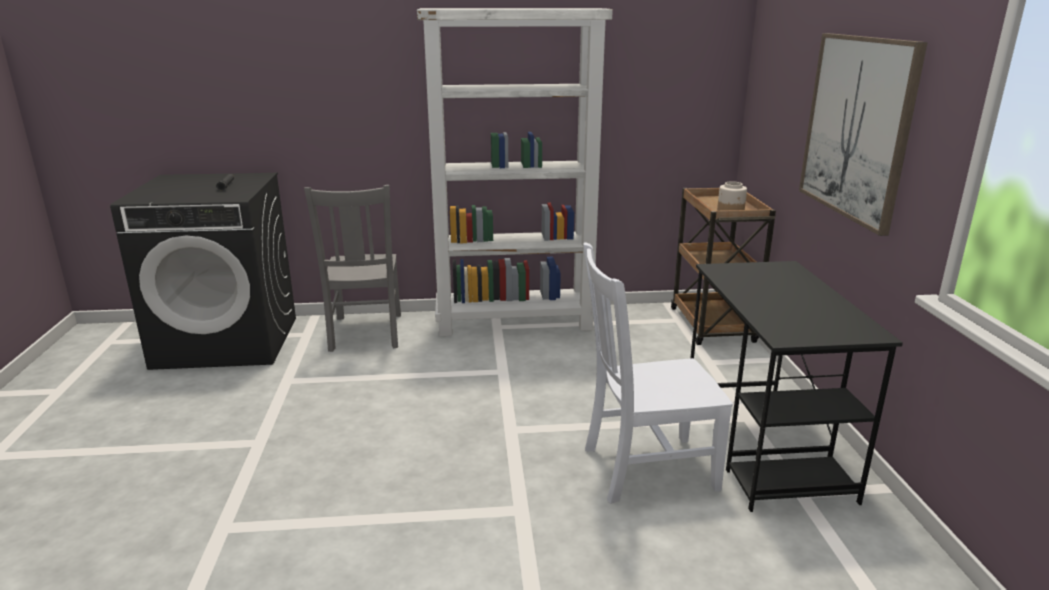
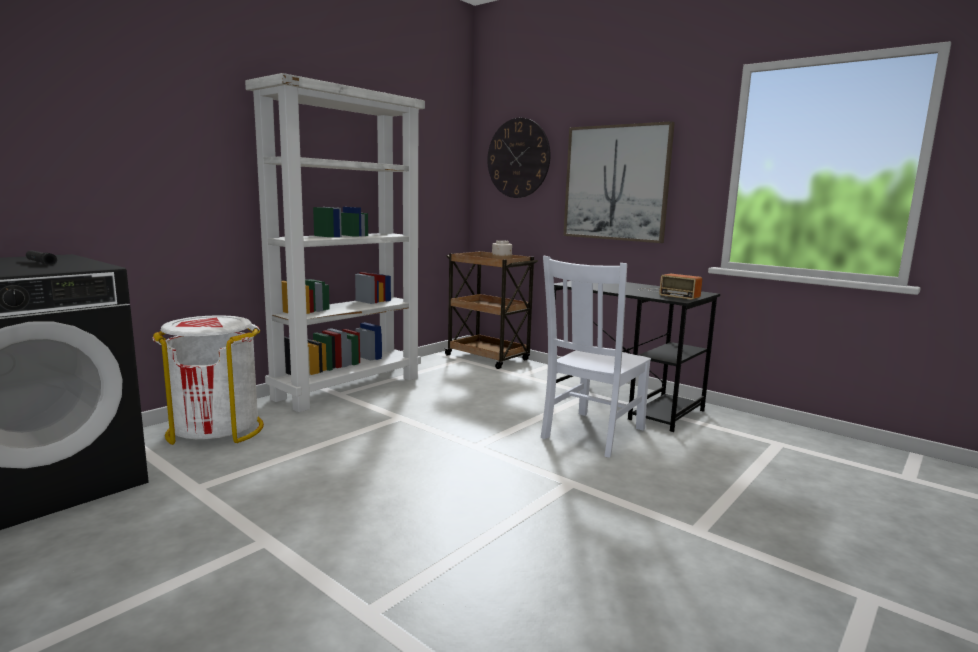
camera: 45 degrees left, 10 degrees down
(365, 333) = (216, 430): grey chair -> white trash can
(782, 68) = (518, 158): none -> wall clock
(806, 320) = (667, 293): none -> radio

